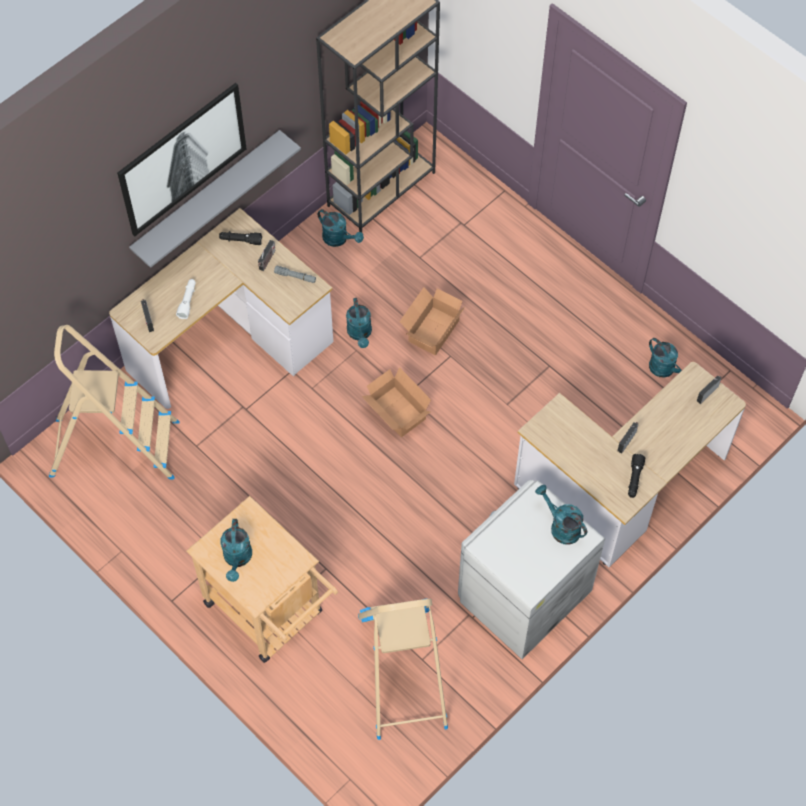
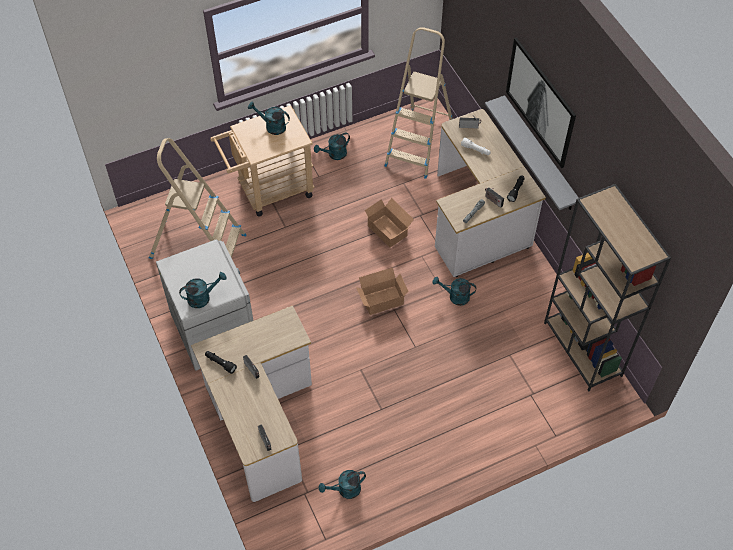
camera: 110 degrees right, 5 degrees down
(339, 239) = (543, 307): turquoise watering can -> turquoise watering can (334, 155)
(431, 331) = (441, 341): cardboard box -> cardboard box (388, 229)

